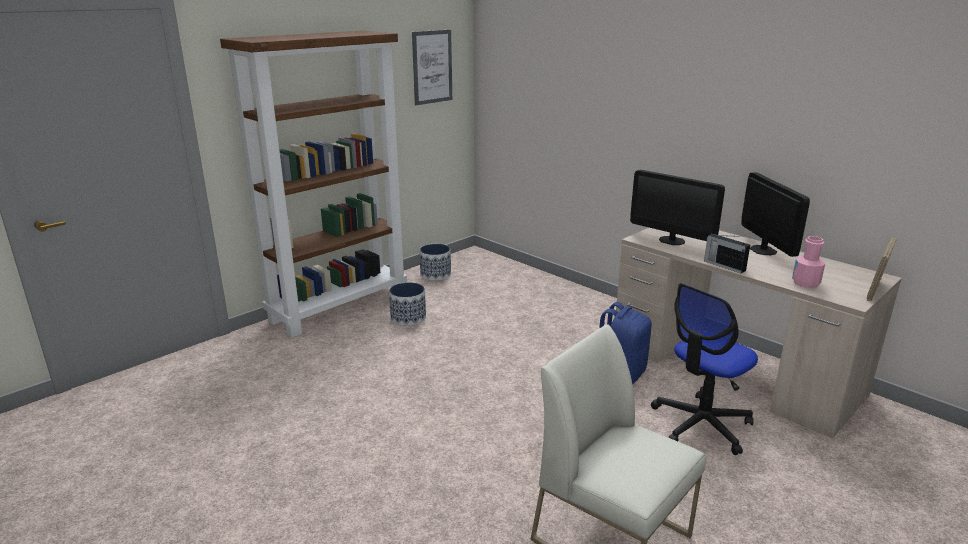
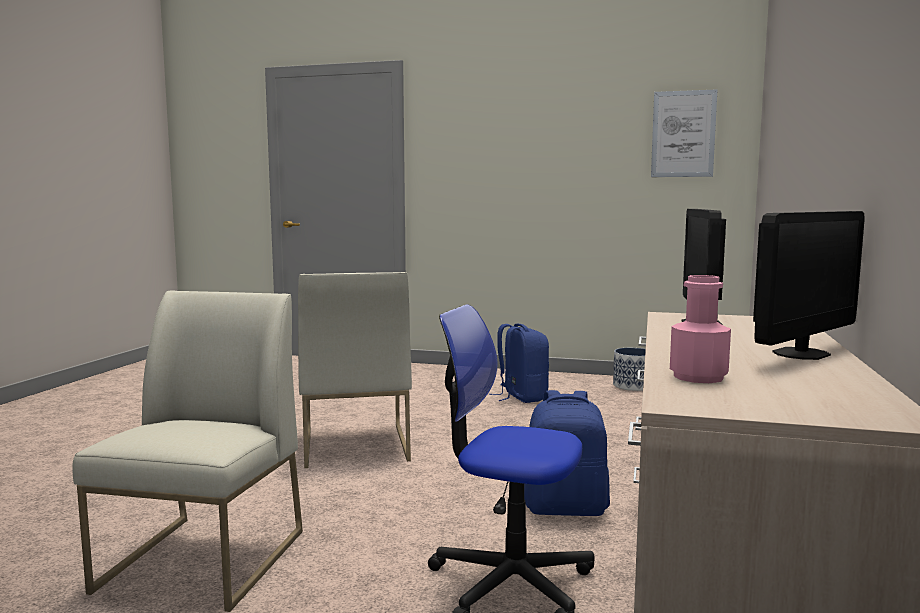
camera: 60 degrees right, 15 degrees down
(339, 306) = (499, 375): brown bookcase -> none
(408, 318) = (521, 397): planter -> blue backpack
(438, 419) = (354, 445): none -> white chair
(723, 265) = (661, 343): radio -> none
(876, 291) = (788, 416): picture frame -> none

